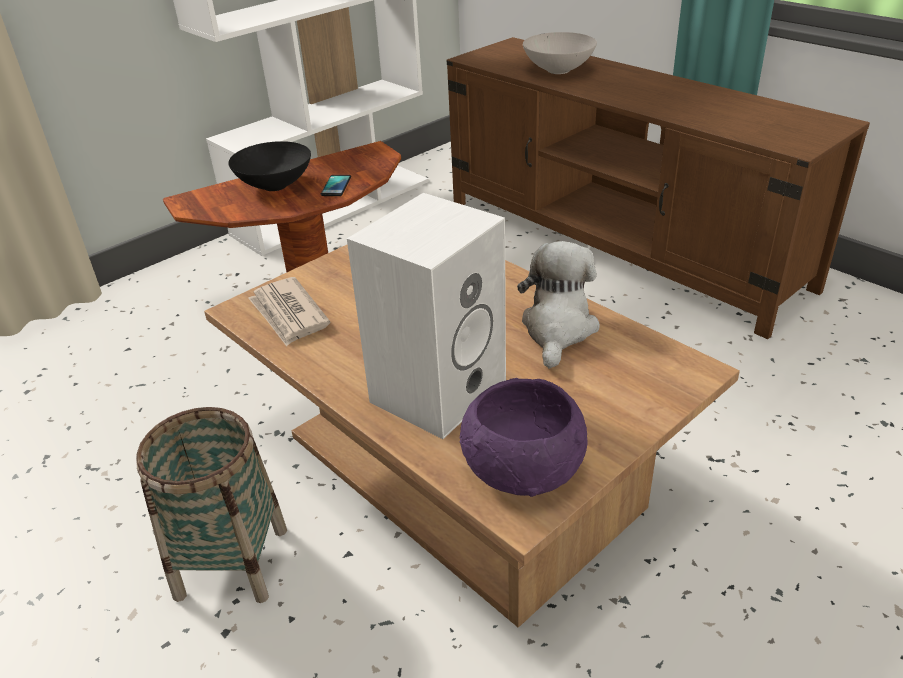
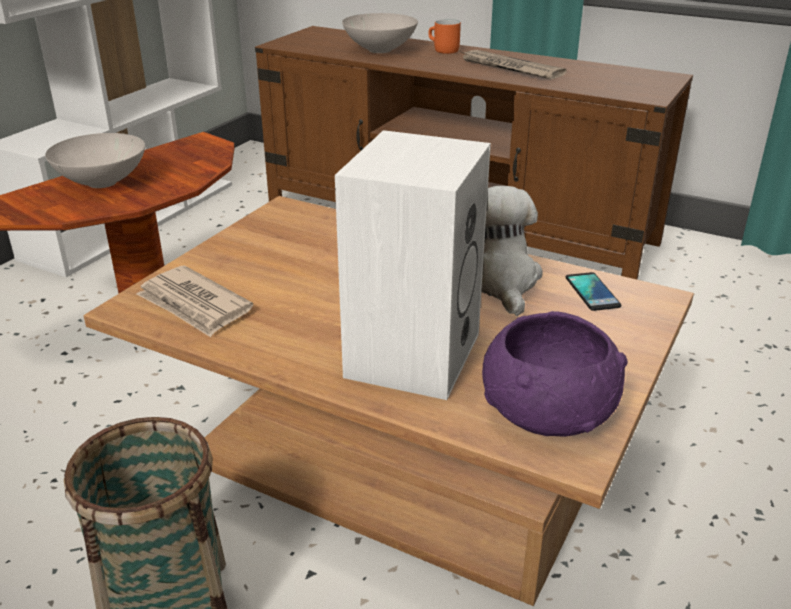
camera: 20 degrees left, 5 degrees down
(276, 186) = (104, 182): black bowl -> white bowl
(336, 186) = (177, 177): phone -> phone (592, 292)
(619, 74) = (442, 50): none -> orange mug
(673, 100) = (509, 68): none -> newspaper

